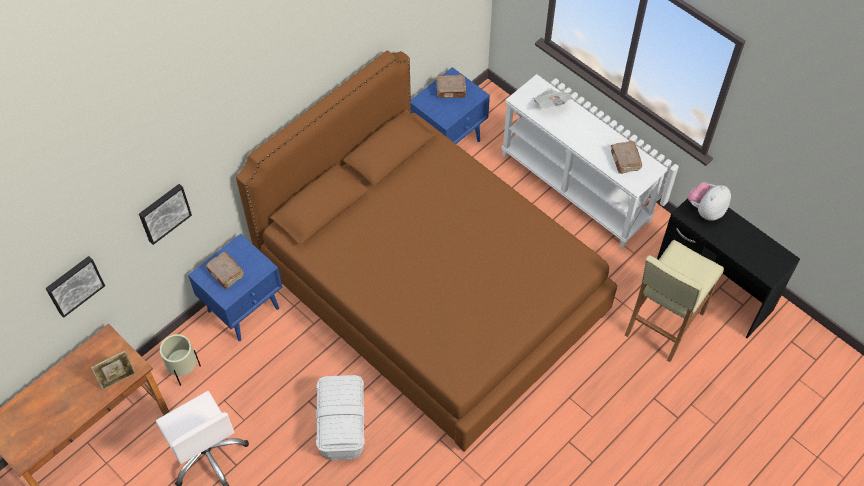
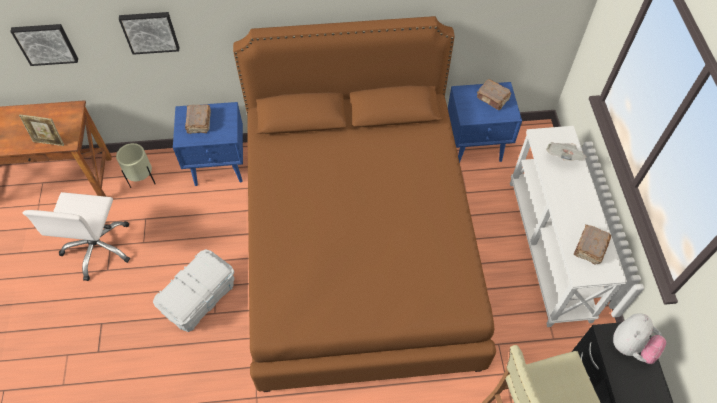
camera: 40 degrees right, 0 degrees up
(706, 210) = (631, 347): plush toy -> plush toy turned 135 degrees clockwise

